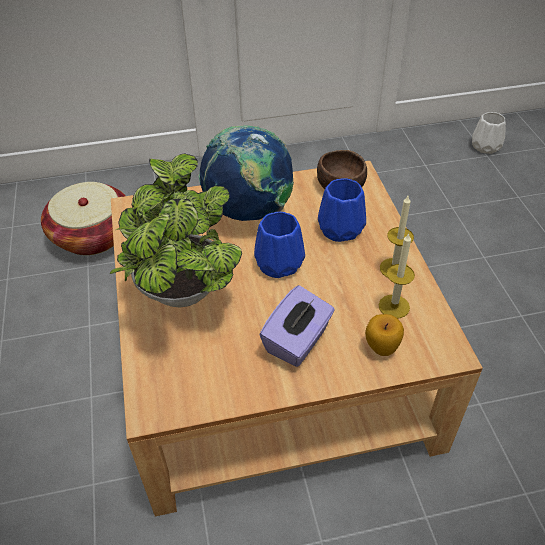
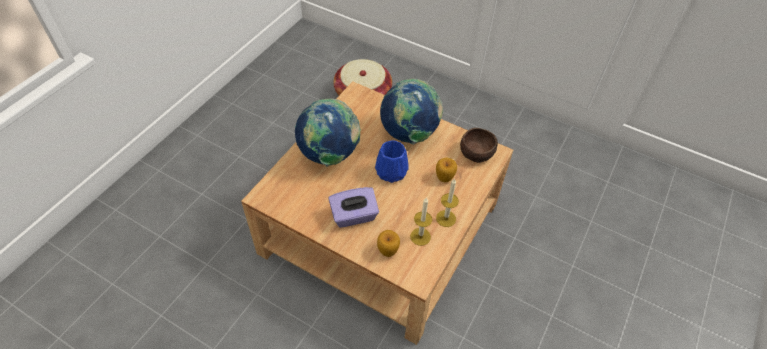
camera: 40 degrees right, 5 degrees up
(182, 295) = (329, 155): potted plant -> globe
(341, 230) = (444, 177): blue vase -> apple
(486, 146) = (672, 198): white vase -> none

